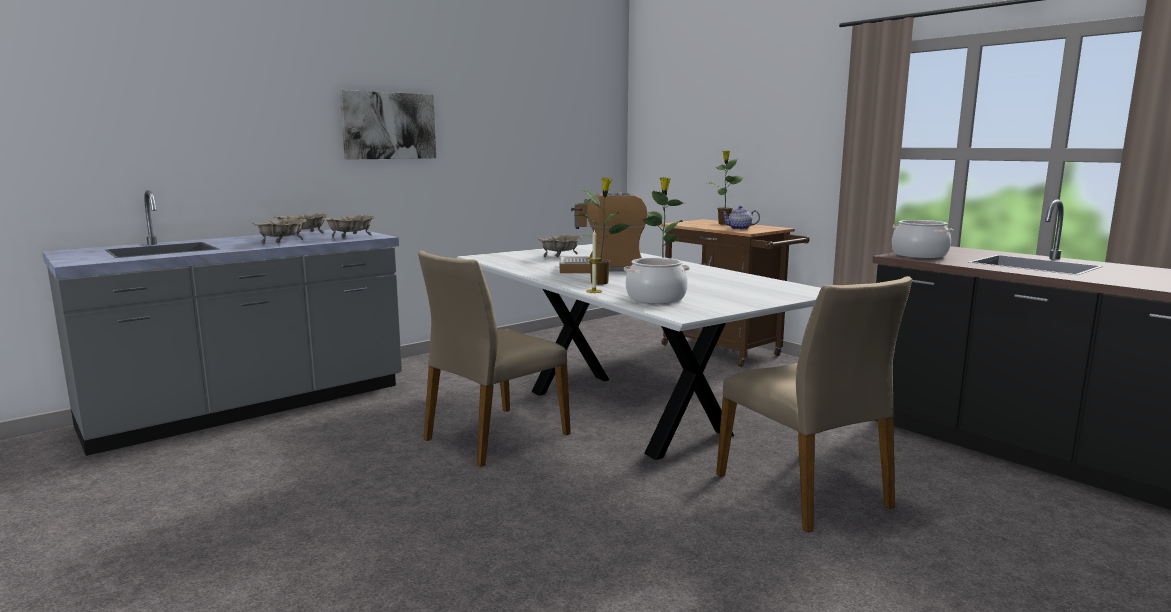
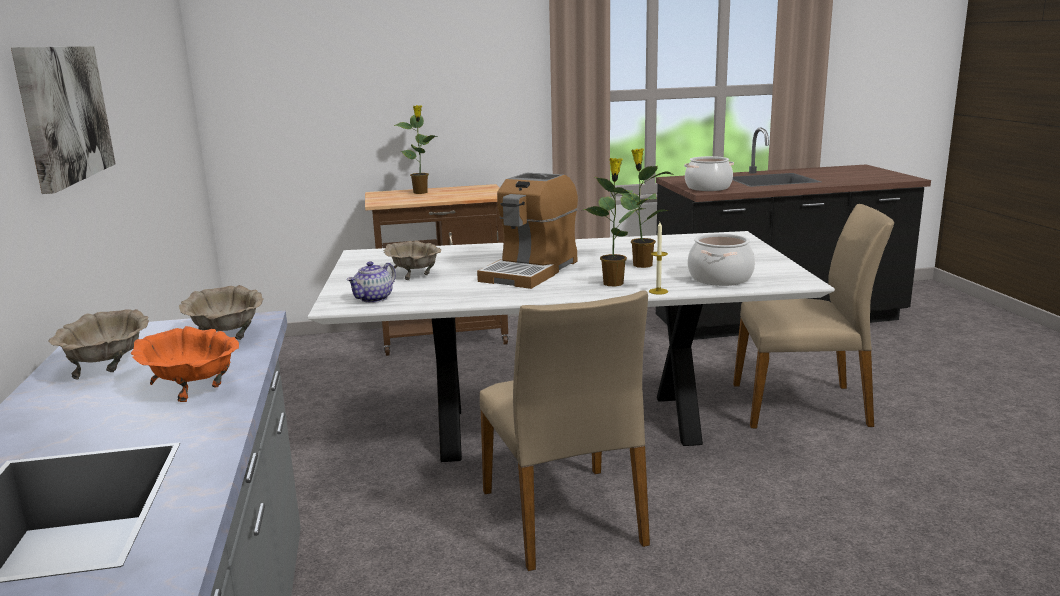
camera: 60 degrees left, 5 degrees up
(282, 242) = (193, 386): beige bowl -> orange bowl
(739, 228) = (468, 194): teapot -> teapot (374, 299)

